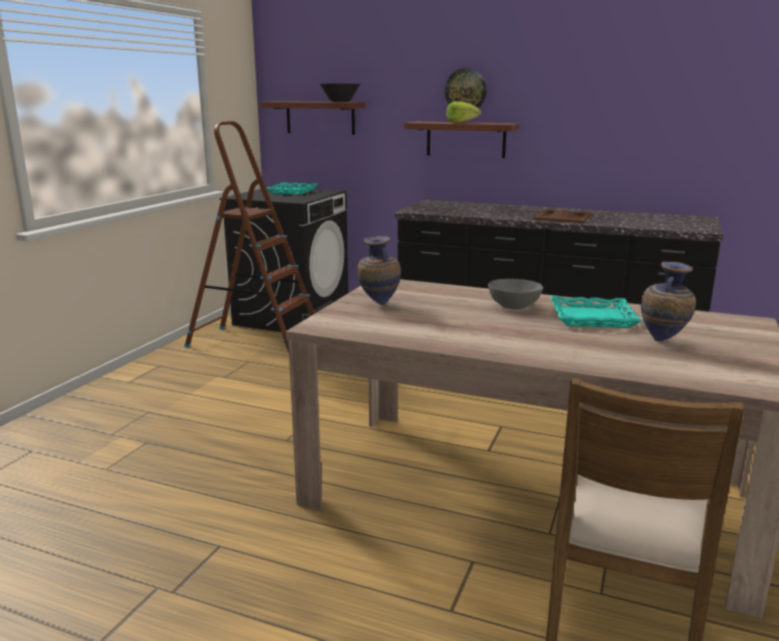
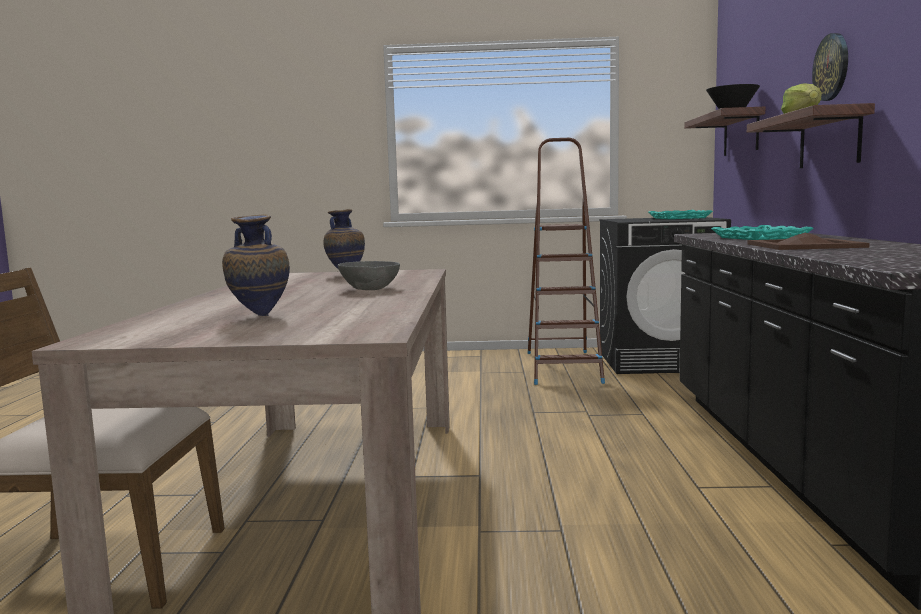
camera: 70 degrees right, 10 degrees down
(592, 318) = (342, 302): turquoise tray -> turquoise tray (759, 238)

